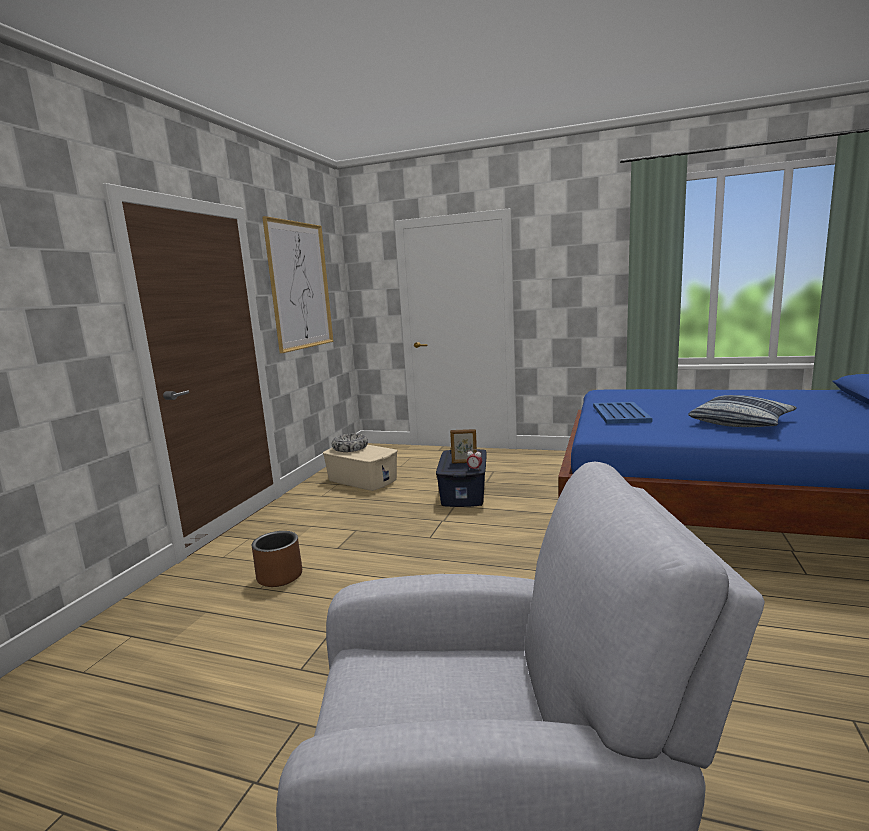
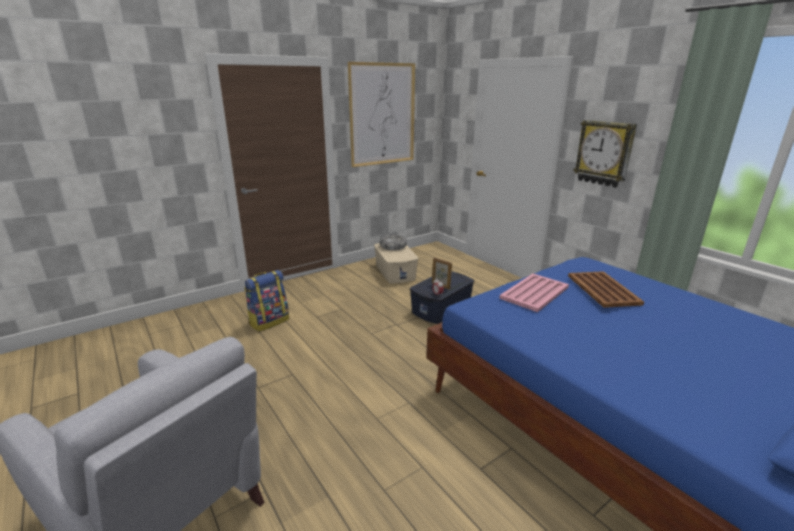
camera: 35 degrees right, 10 degrees up
(279, 576) = (269, 321): brown planter -> backpack
(564, 295) = (604, 153): none -> wall clock
(620, 414) = (534, 293): blue tray -> pink tray
(660, 399) = (603, 290): none -> brown tray
(741, 422) = (616, 346): pillow -> none

